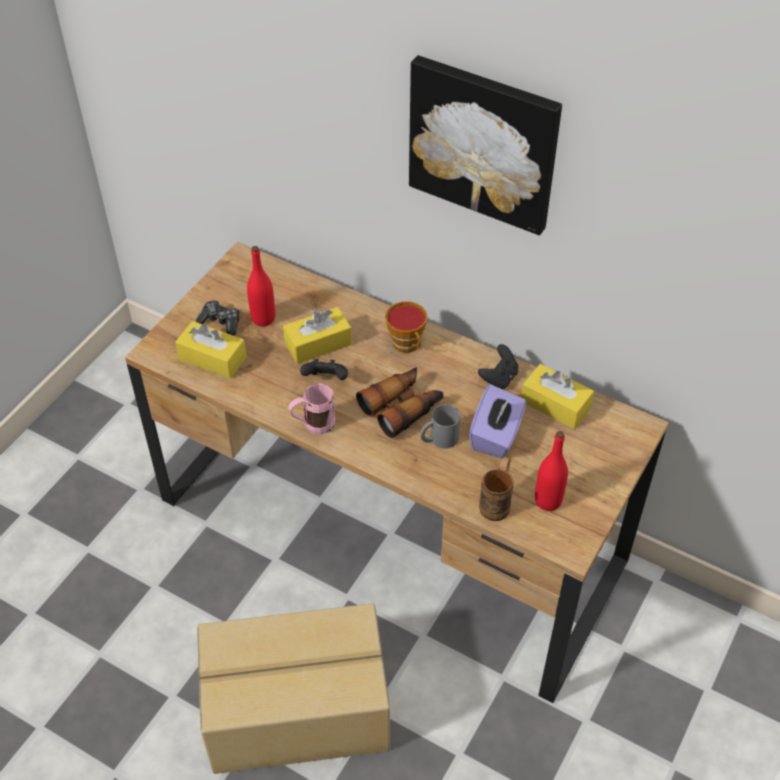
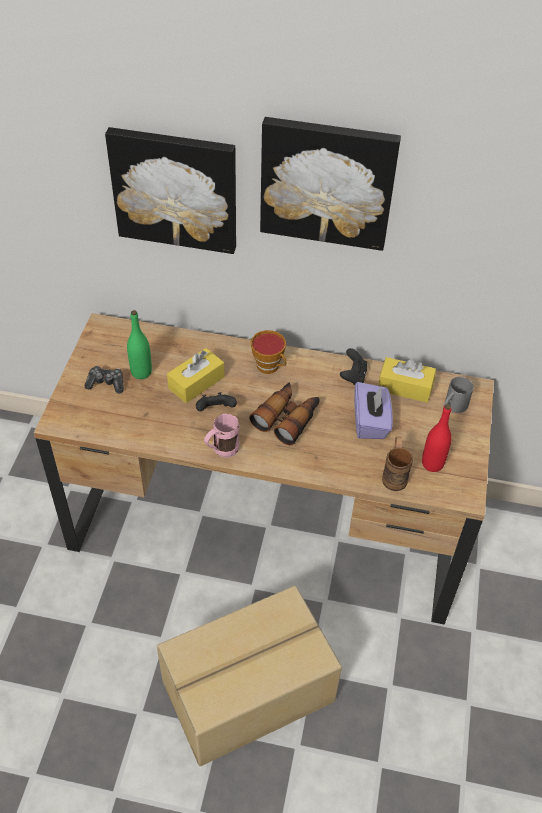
camera: 20 degrees left, 0 degrees up
(212, 358) = (112, 415): yellow tissue box -> none
(263, 318) = (141, 372): red bottle -> green bottle
(326, 119) = (175, 189): none -> picture
(438, 439) = (327, 436): grey mug -> grey mug (453, 406)

